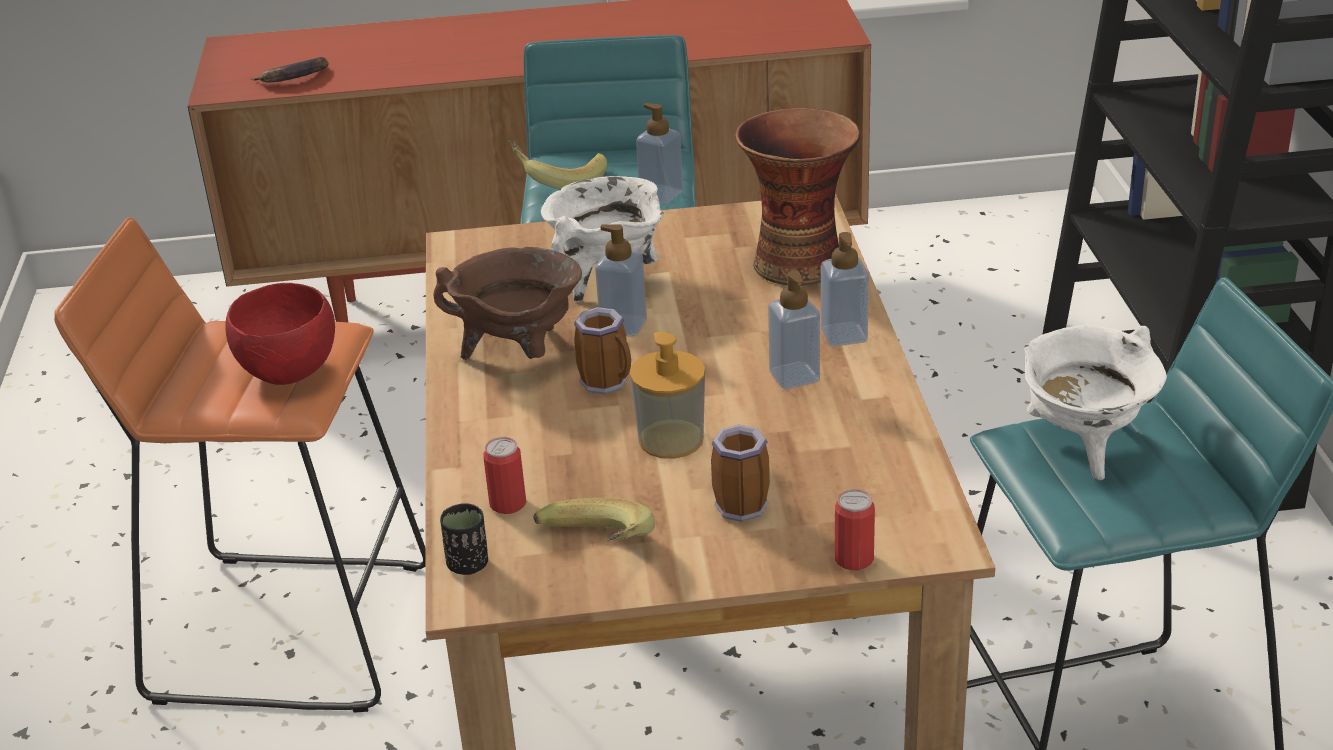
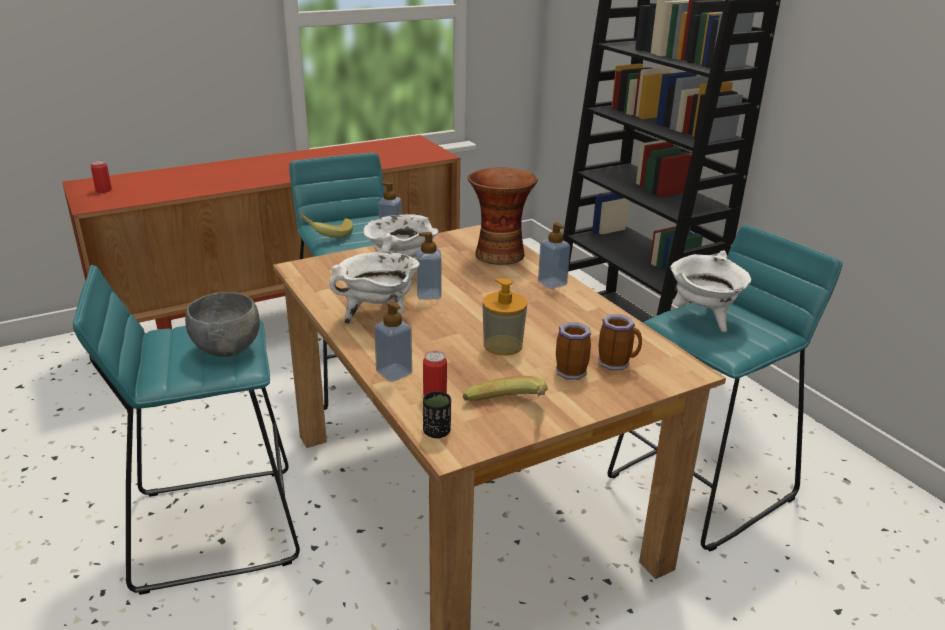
camera: 25 degrees left, 5 degrees down
(289, 371) = (227, 349): red bowl -> grey bowl
(289, 629) = (214, 526): orange stool -> turquoise stool
(294, 78) = (137, 196): banana -> none
(519, 354) = (379, 316): brown cooking pot -> white cooking pot
(609, 383) = (443, 323): mug -> mug (617, 363)
(794, 376) = (543, 305): soap dispenser -> soap dispenser (394, 373)
(854, 559) = (653, 387): can -> can (104, 190)

